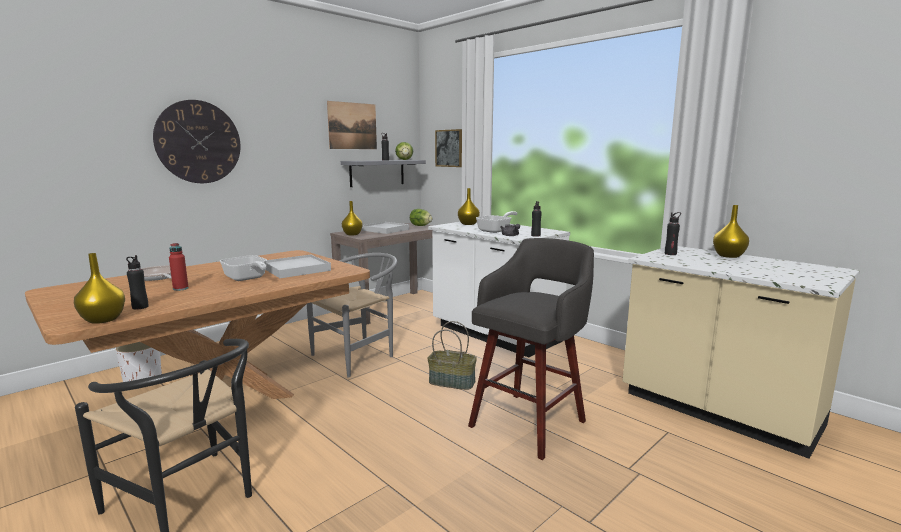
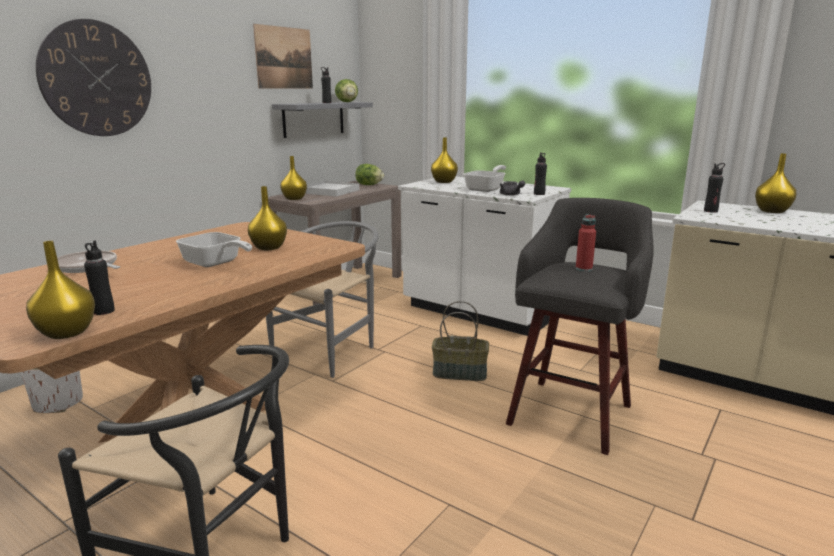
camera: 10 degrees left, 5 degrees up
(180, 288) = (136, 282): red bottle -> red bottle (583, 269)
(296, 269) = (269, 247): white tray -> yellow vase
(449, 148) = (402, 87): picture -> none

